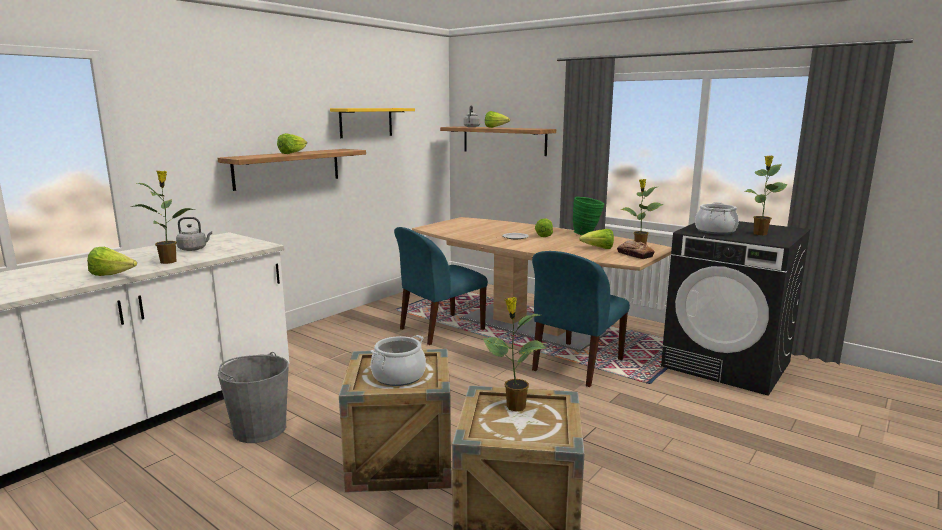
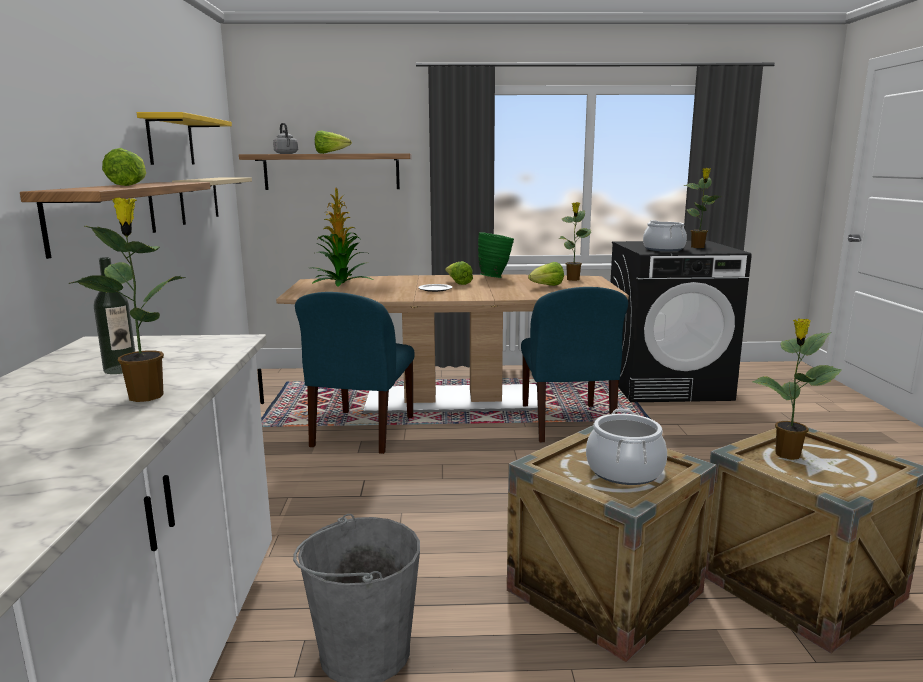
camera: 40 degrees left, 0 degrees up
(112, 275) = (112, 445): lettuce -> none
(194, 249) = (120, 369): grey kettle -> bottle
(394, 158) = (199, 199): none -> beige shelf
(474, 223) = (340, 283): none -> potted plant
(635, 255) = (592, 286): bread -> none

